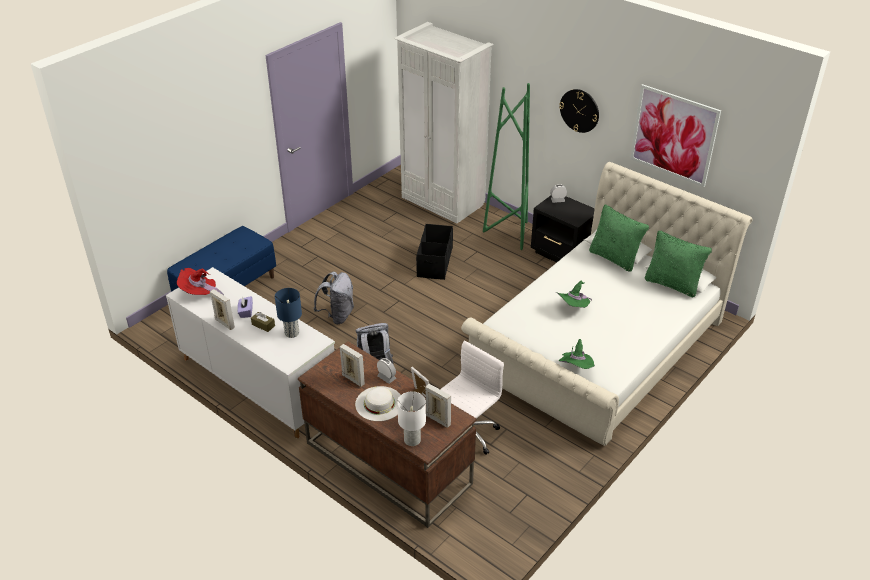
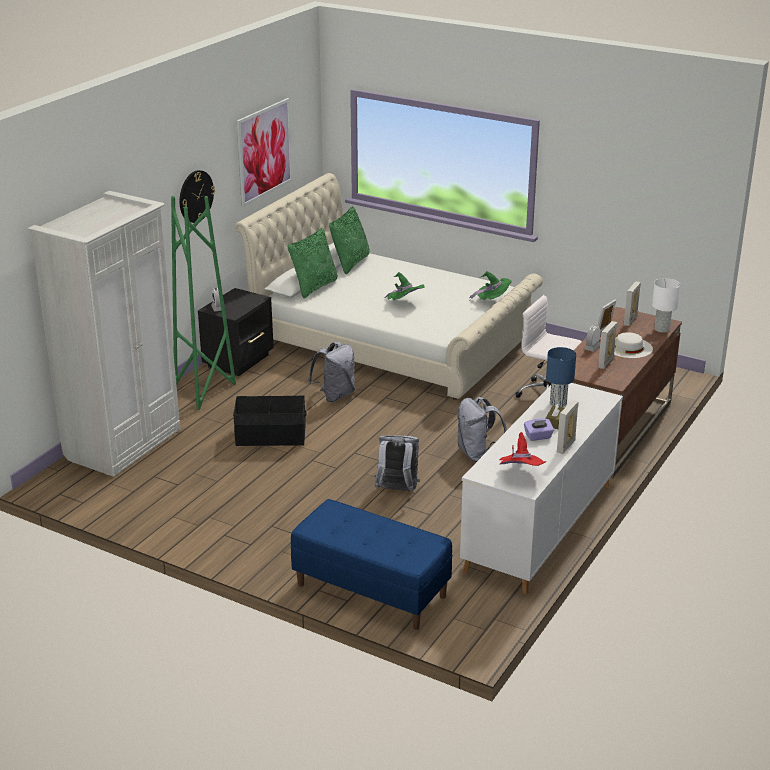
camera: 100 degrees left, 10 degrees down
(492, 299) = (335, 395): none -> grey backpack

